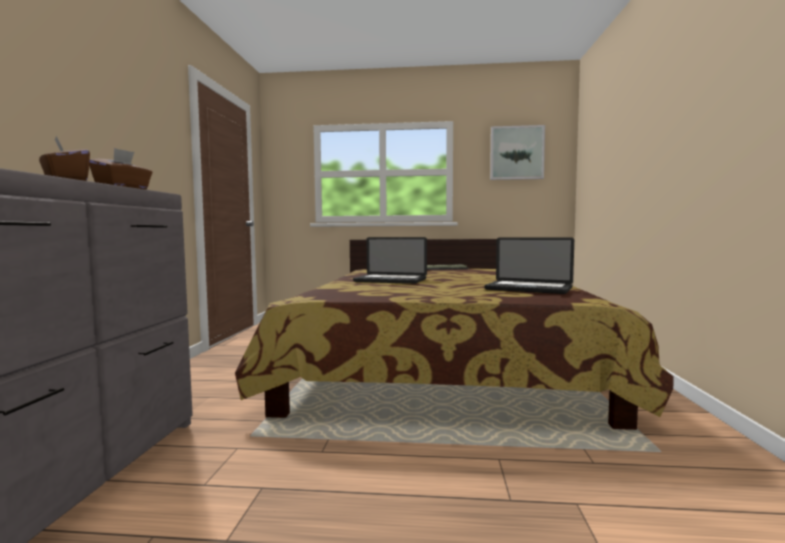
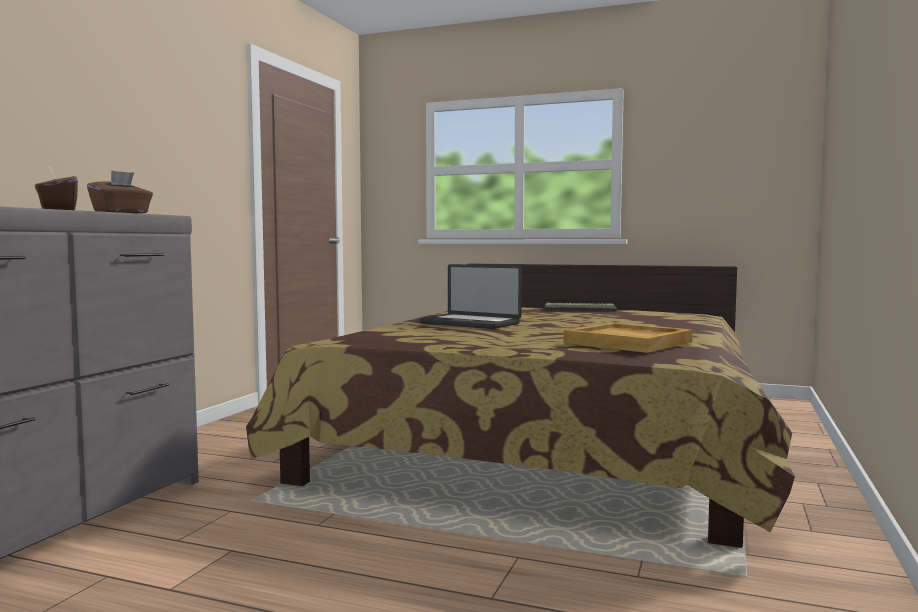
camera: 15 degrees right, 0 degrees up
(516, 153) = (722, 133): picture -> none
(528, 289) = (629, 342): laptop -> beige tray

